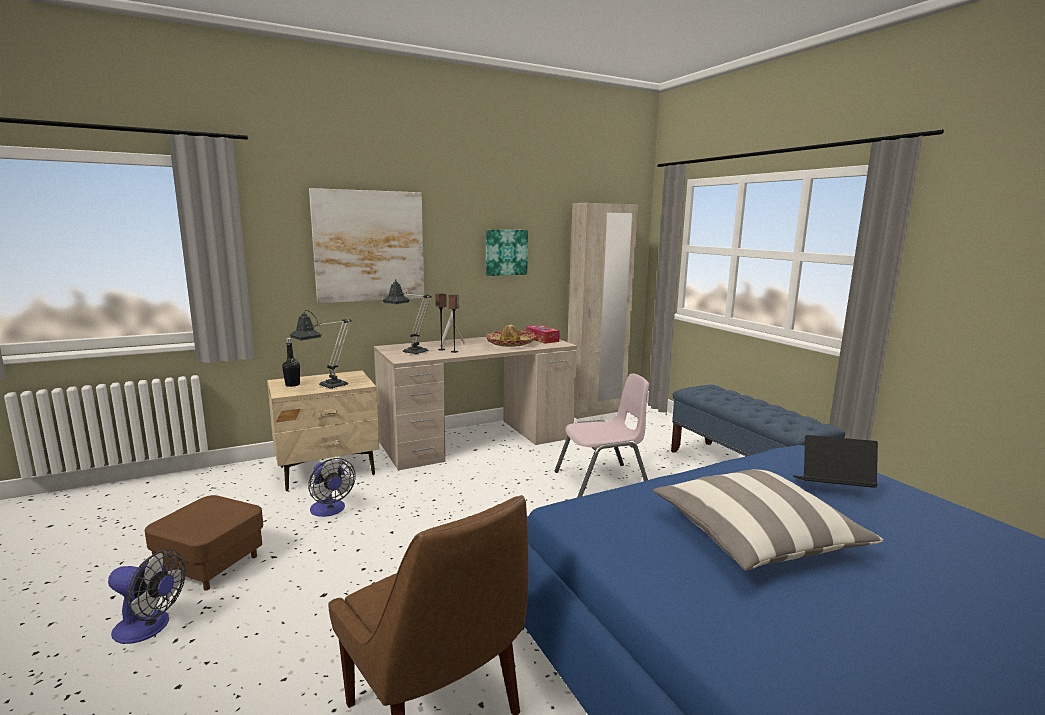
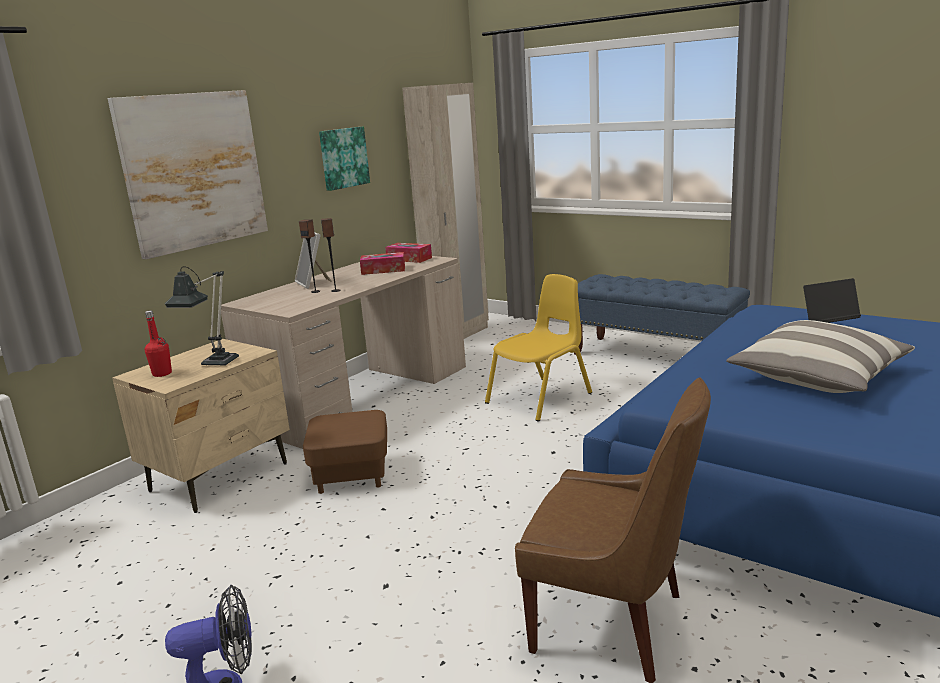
camera: 25 degrees left, 5 degrees up
(211, 565) = (209, 611): brown ottoman -> brown ottoman (351, 475)
(292, 385) = (162, 373): black bottle -> red bottle
(330, 510) = (282, 513): fan -> none
(411, 351) = (282, 301): table lamp -> none
(510, 344) = (383, 270): hat -> tissue box
(602, 481) = (540, 398): pink chair -> yellow chair

